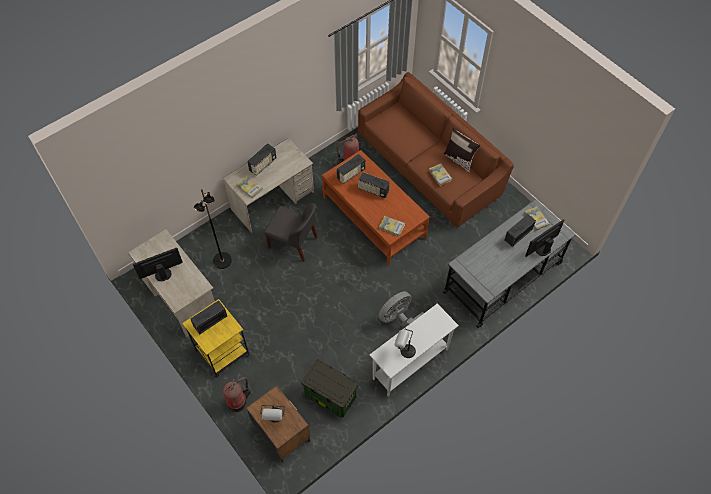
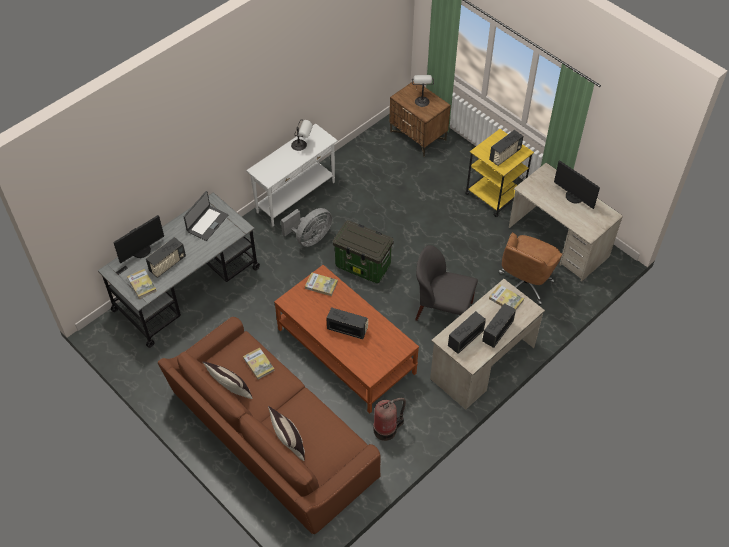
camera: 175 degrees right, 5 degrees down
(162, 273) = (574, 197): monitor -> monitor turned 75 degrees clockwise
(222, 261) = (524, 284): black floor lamp -> brown office chair
(238, 401) = (465, 156): fire extinguisher -> none
(329, 396) = (376, 165): storage box -> storage box (364, 266)
(351, 174) = (379, 349): radio -> radio (465, 338)
(418, 125) = (288, 443): none -> pillow
(489, 271) = (207, 223): none -> laptop

